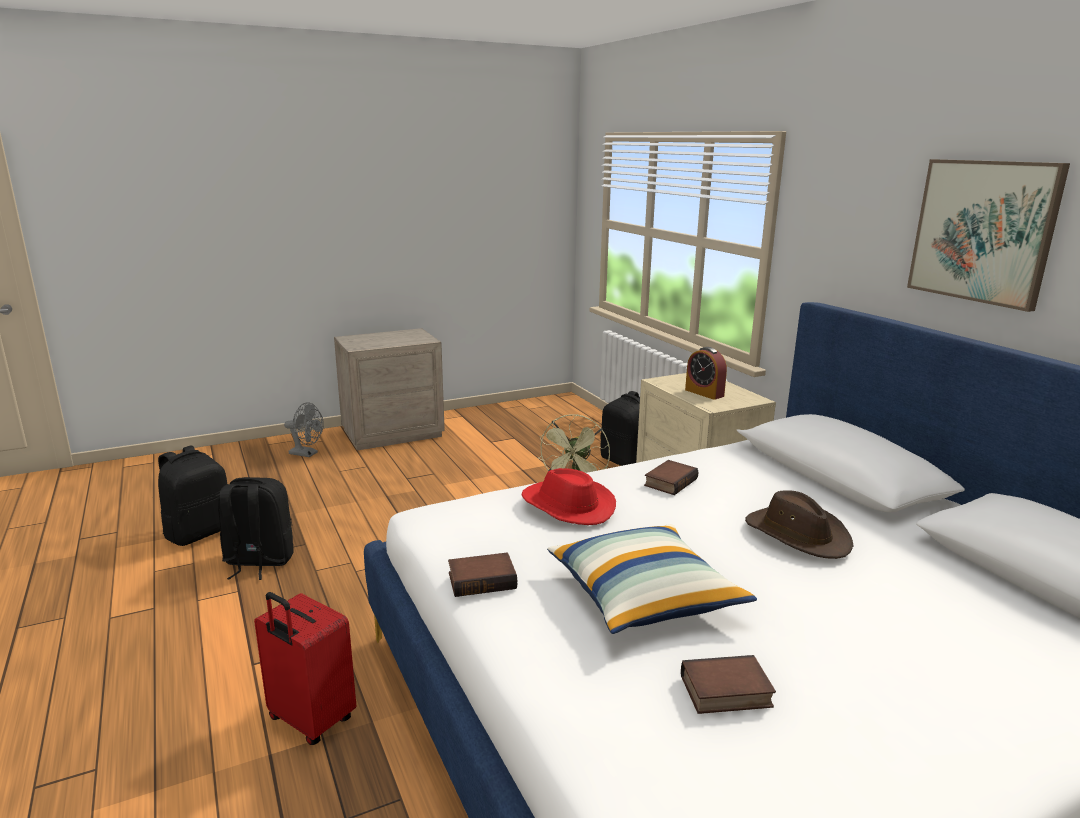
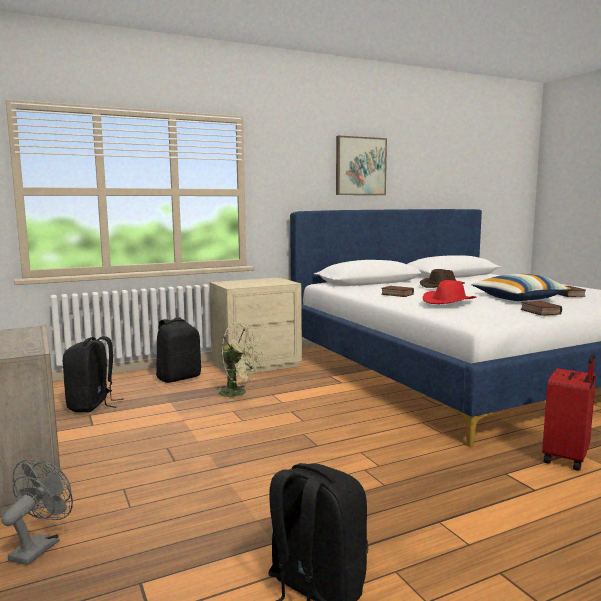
camera: 90 degrees left, 10 degrees down
(258, 561) = (378, 521): black backpack -> black backpack (92, 405)
(704, 393) = (262, 282): alarm clock -> none

